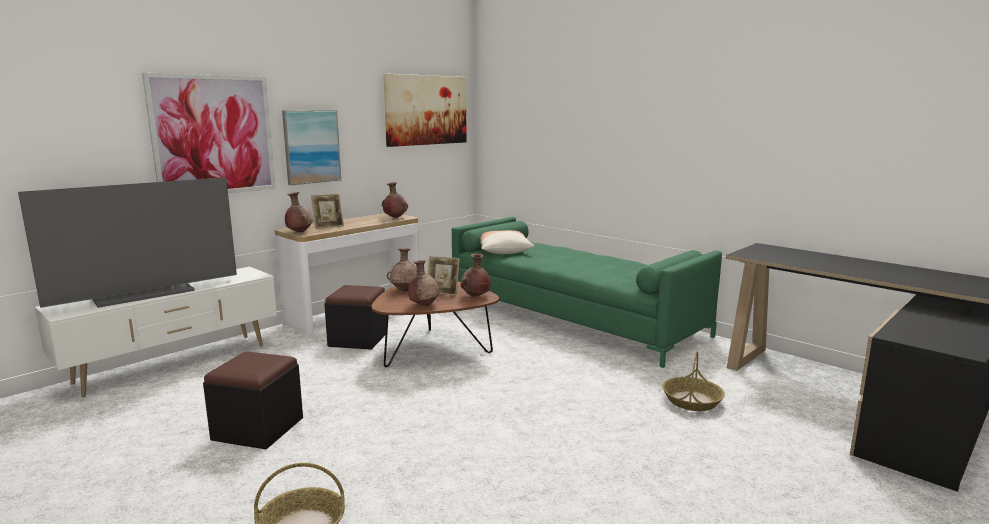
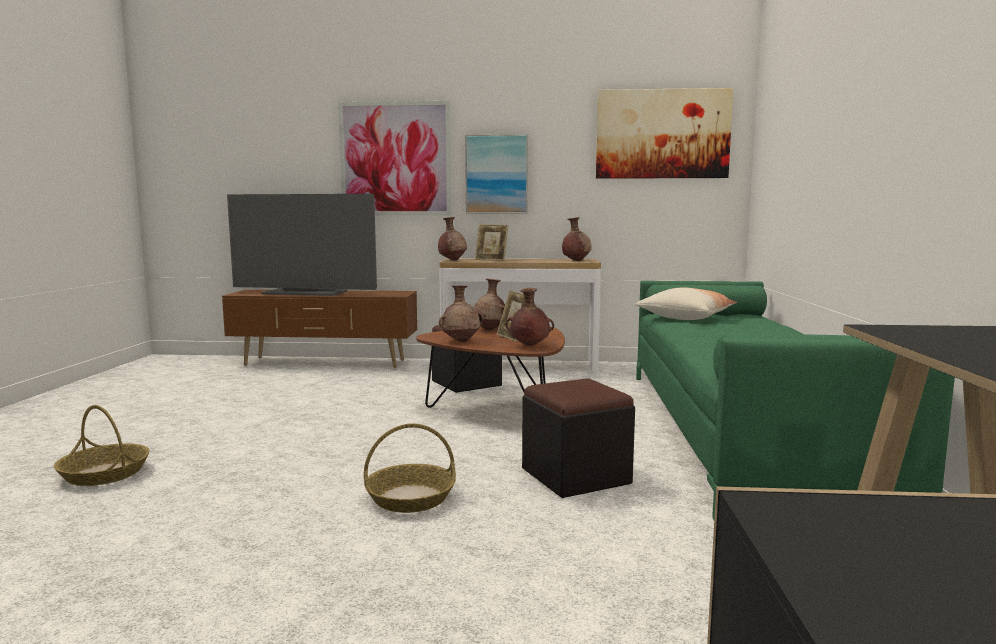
camera: 50 degrees right, 5 degrees down
(175, 364) = (325, 363): white tv stand -> brown tv stand
(258, 429) = (252, 412): black ottoman -> black ottoman (575, 476)
(692, 401) = (642, 572): basket -> basket (410, 498)

